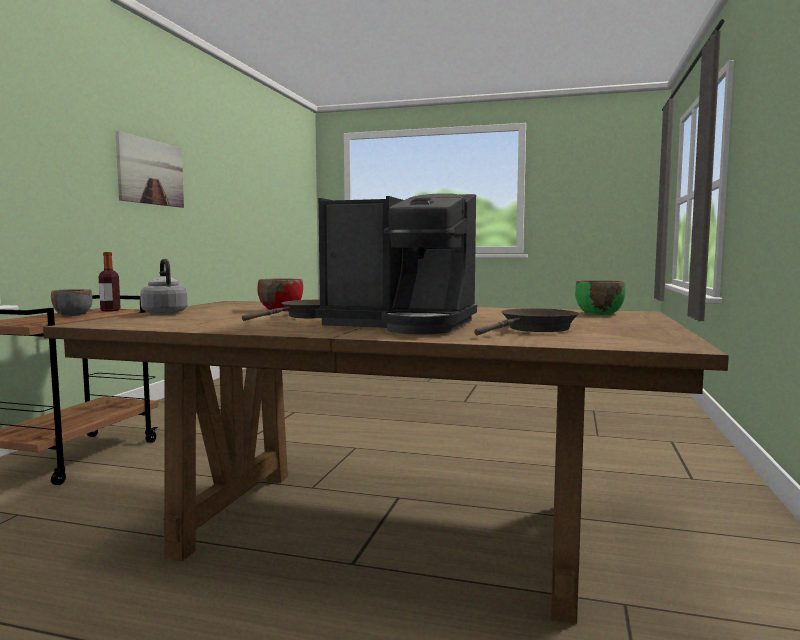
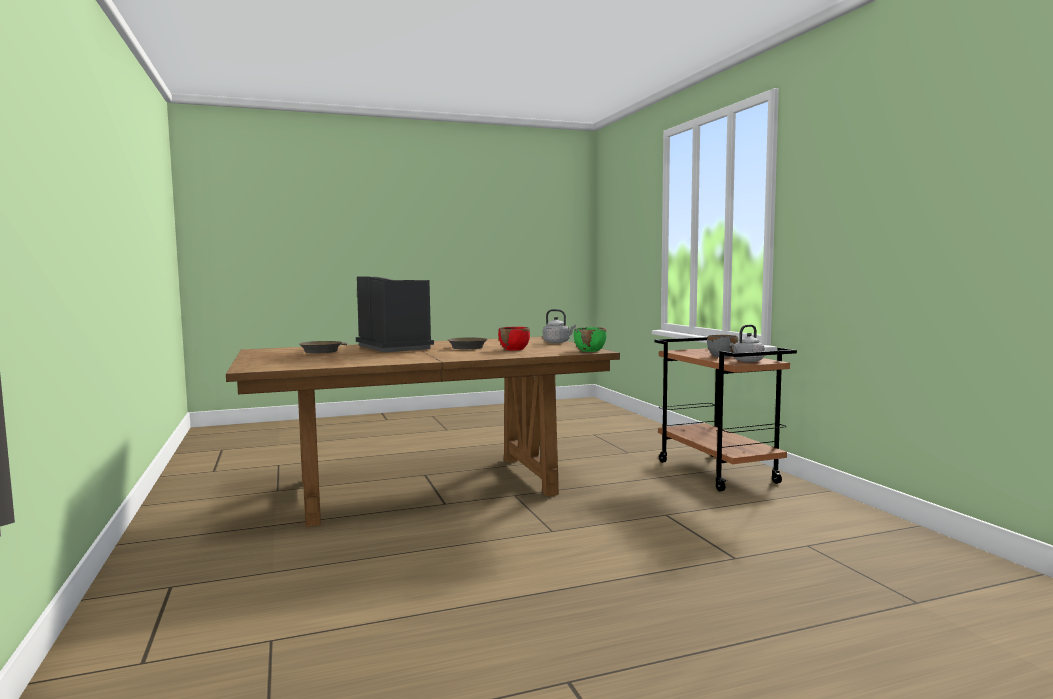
camera: 145 degrees right, 0 degrees up
(110, 310) = (747, 361): bottle -> grey kettle
(151, 172) = (953, 192): picture -> none
(402, 325) = (396, 347): coffee machine -> coffee machine turned 75 degrees clockwise
(598, 313) = (283, 365): green bowl -> green bowl (590, 350)

